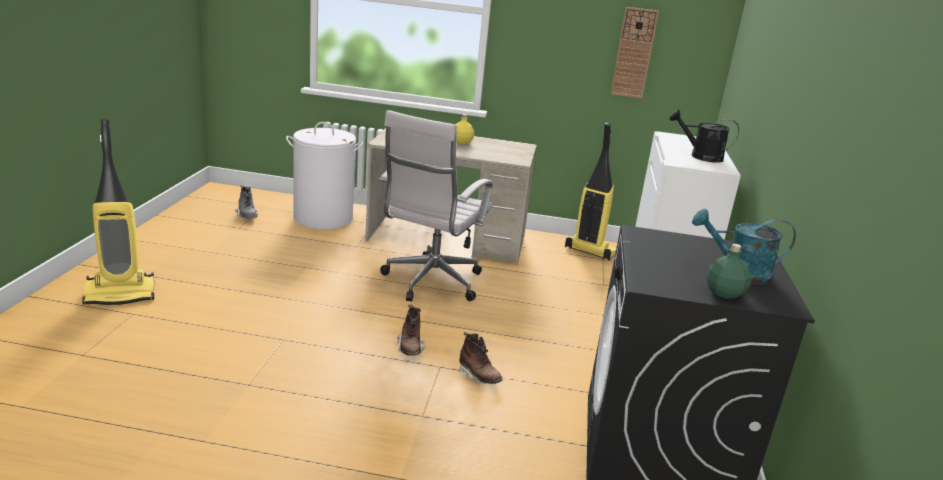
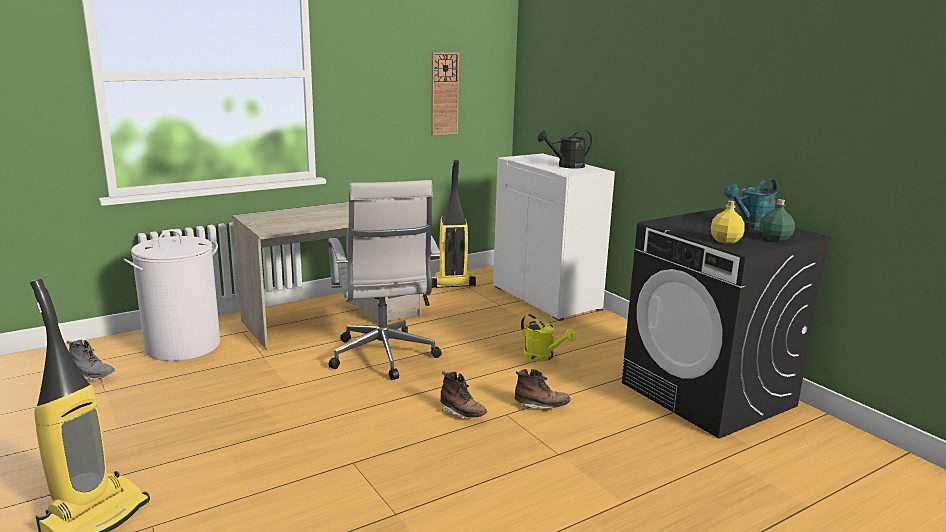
camera: 40 degrees left, 5 degrees down
(461, 142) = (331, 212): yellow bottle -> yellow bottle (725, 241)
(558, 342) = (543, 357): none -> yellow watering can

